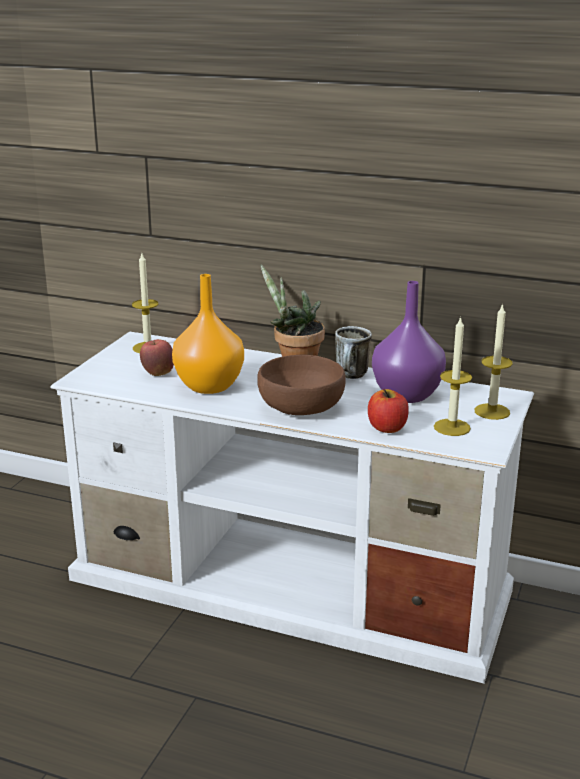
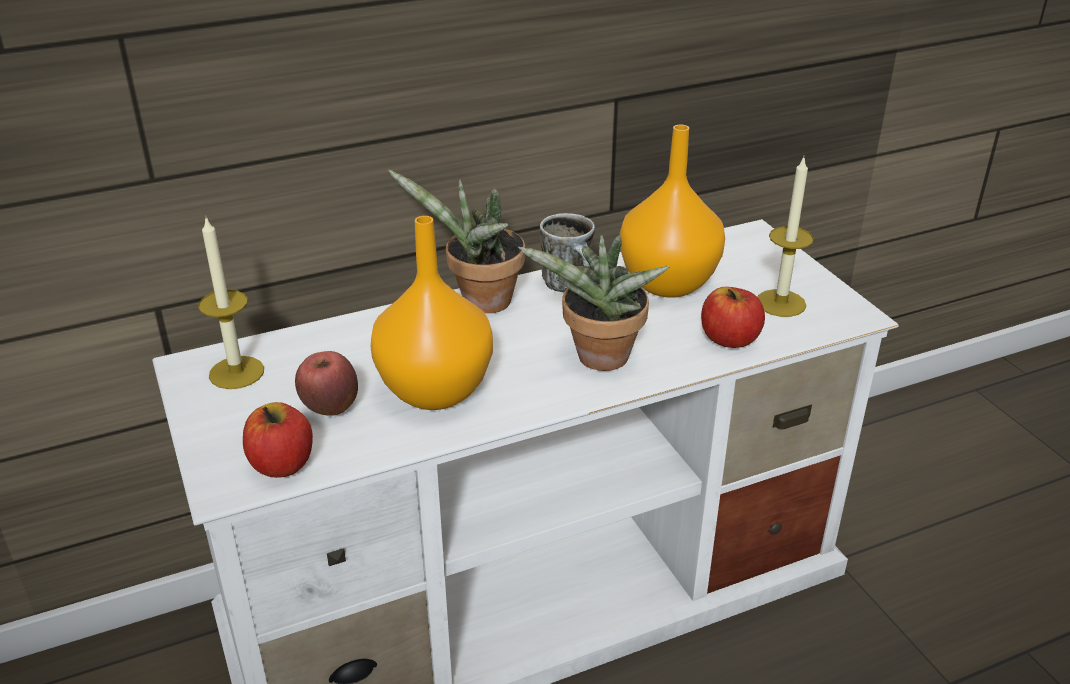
camera: 45 degrees left, 10 degrees up
(107, 382) = (282, 464): none -> apple
(302, 407) = (599, 361): brown bowl -> potted plant
(405, 394) = (665, 283): purple vase -> orange vase
(492, 411) = (776, 263): candle -> none

